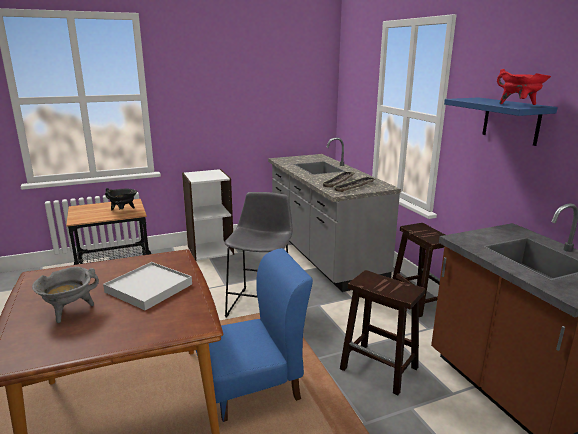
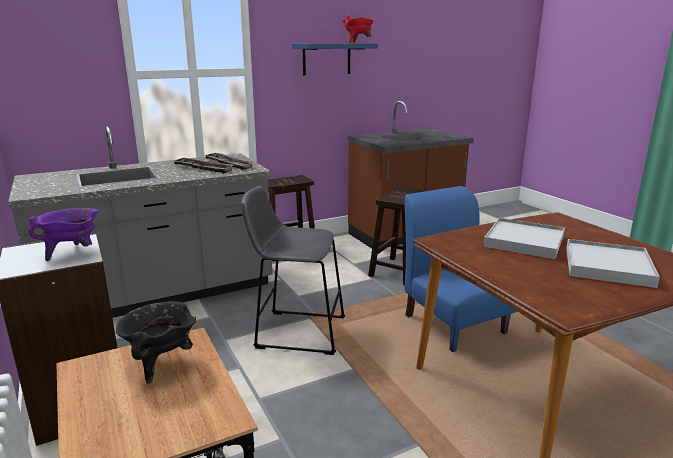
camera: 95 degrees left, 0 degrees up
(69, 311) = (607, 266): grey cooking pot -> white tray
(204, 177) = (72, 253): none -> purple cooking pot

